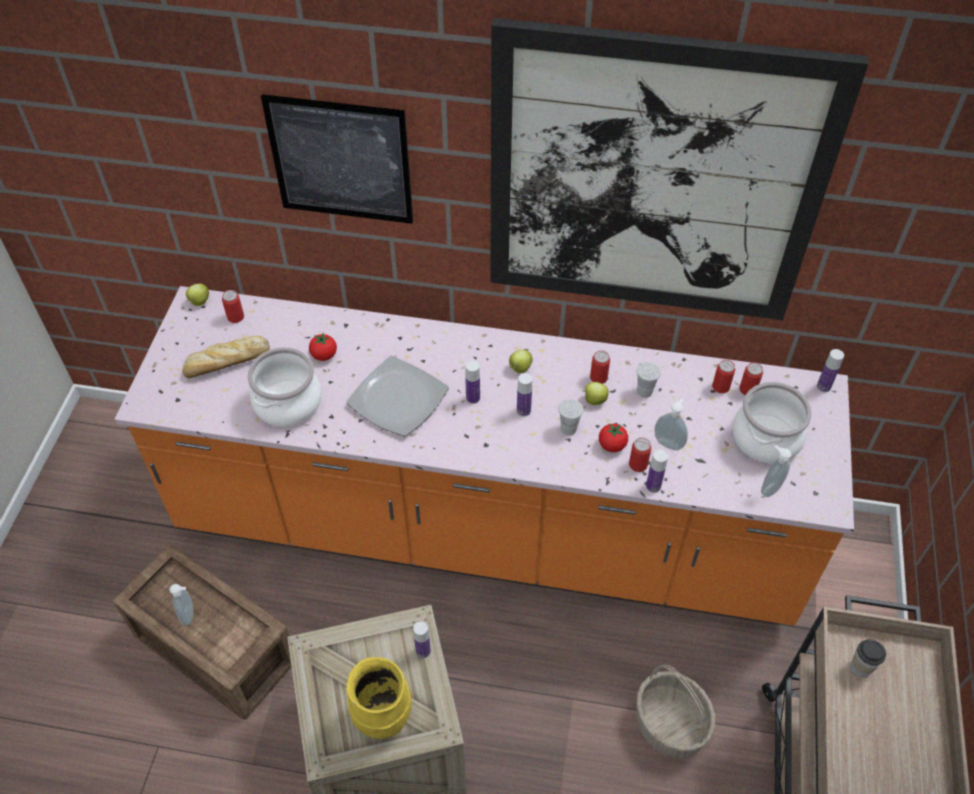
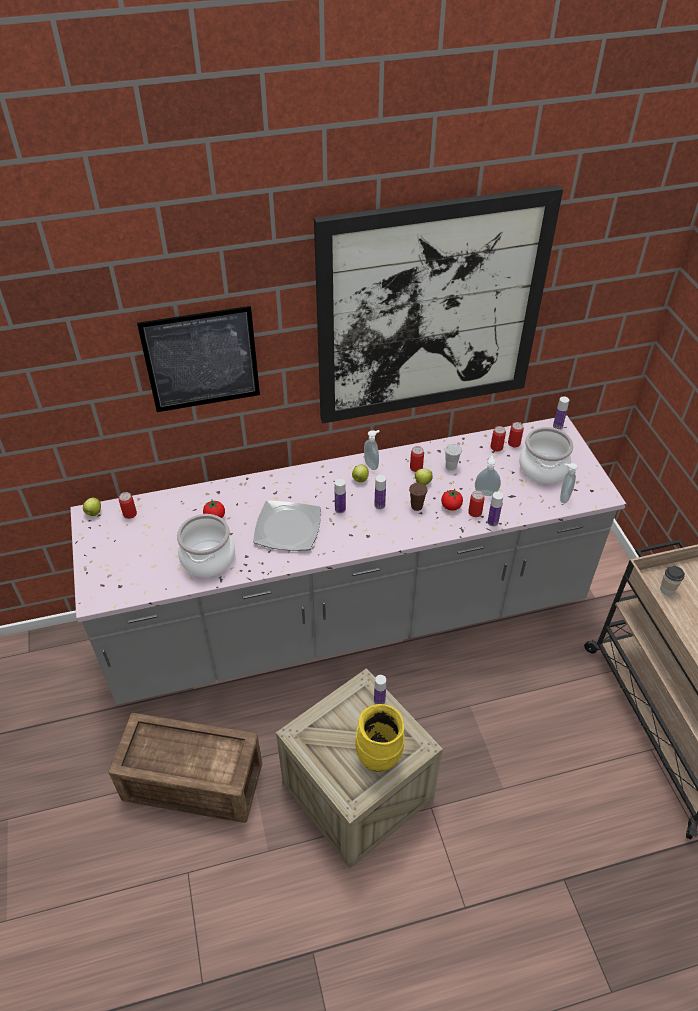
camera: 25 degrees left, 5 degrees down
(189, 615) = (177, 757): soap dispenser -> soap dispenser (372, 464)
(225, 363) = (142, 548): bread -> none
(487, 527) = (349, 617): orange counter -> grey counter
(568, 429) = (416, 506): white cup -> brown cup
(671, 725) = (541, 695): basket -> none

